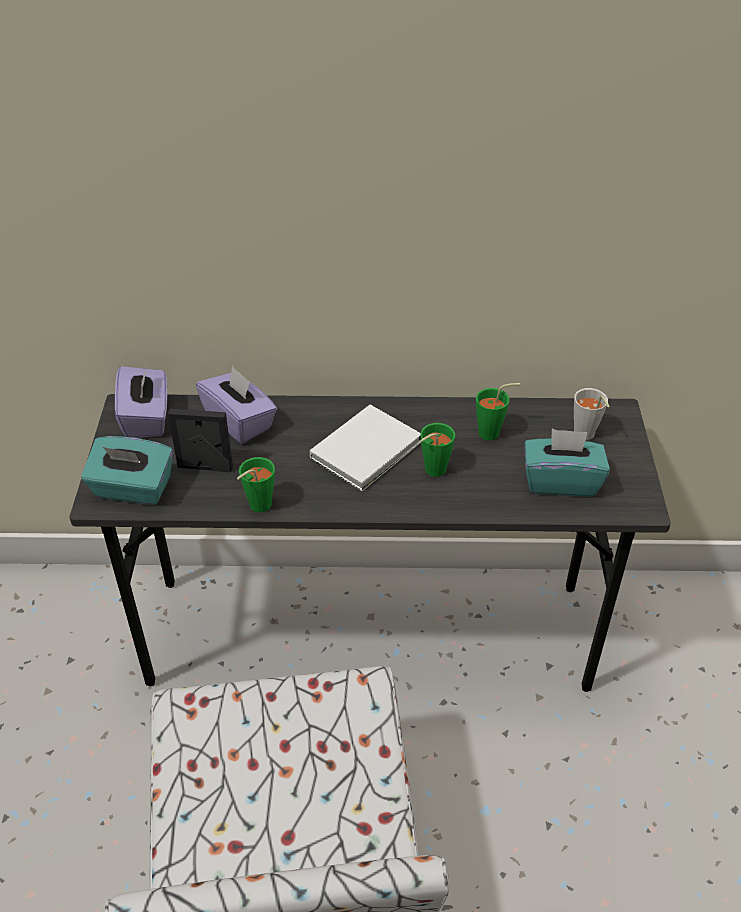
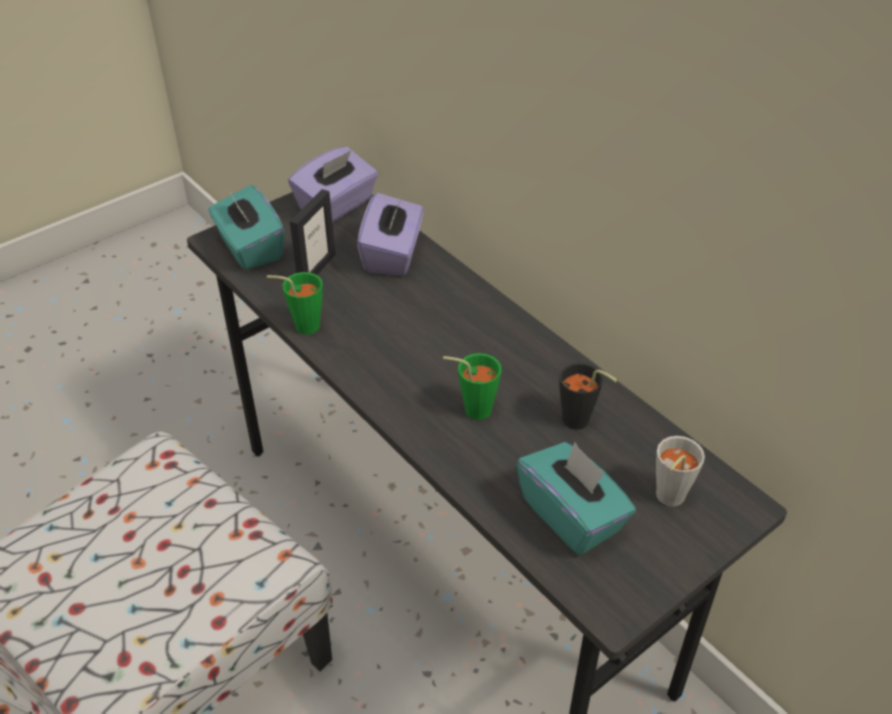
camera: 50 degrees right, 0 degrees up
(205, 467) = (316, 269): picture frame -> picture frame turned 60 degrees clockwise
(369, 449) = (451, 350): white book -> none
(493, 433) = (580, 423): green cup -> black cup

